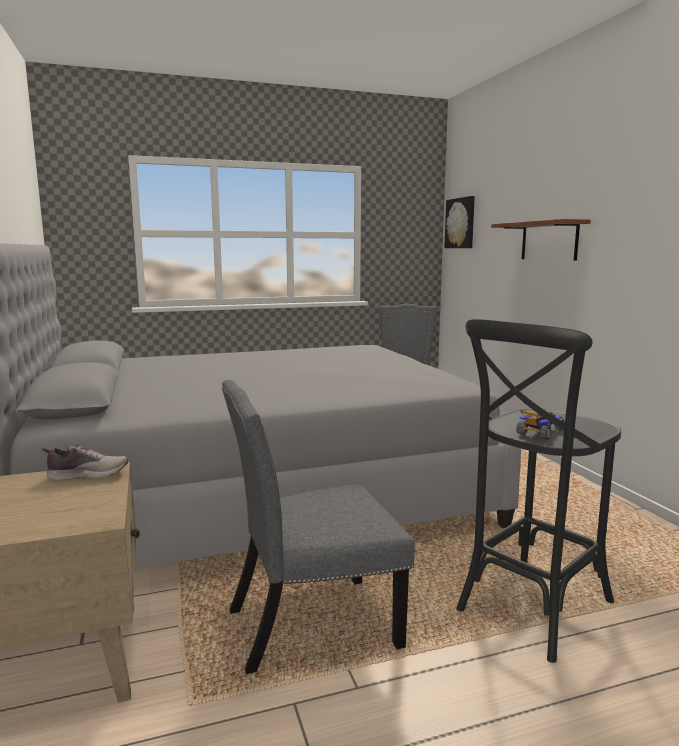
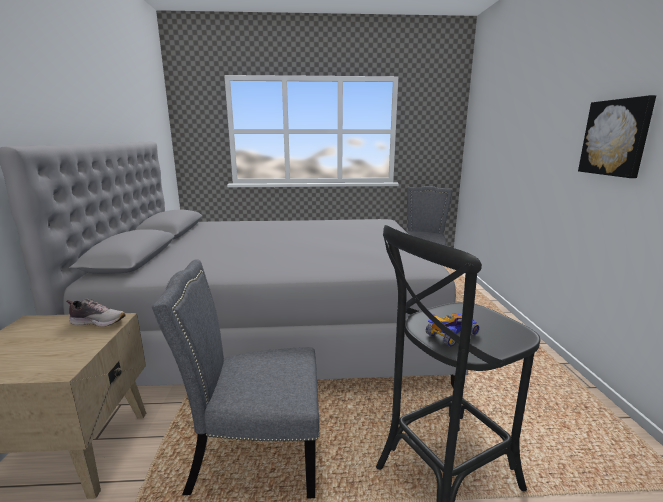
camera: 15 degrees right, 5 degrees up
(461, 223) = (478, 121): picture -> picture (616, 137)
(549, 241) = (541, 138): brown shelf -> none

